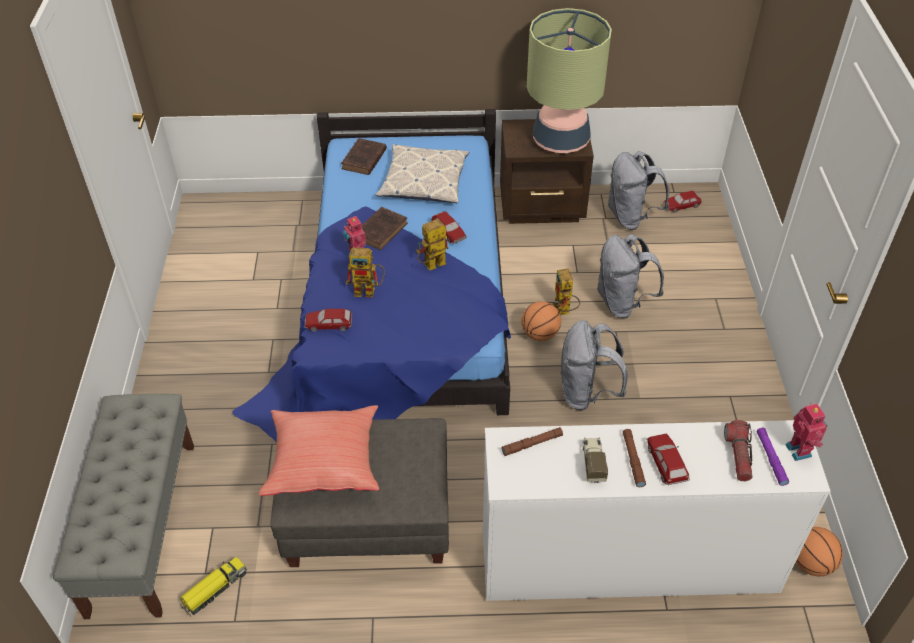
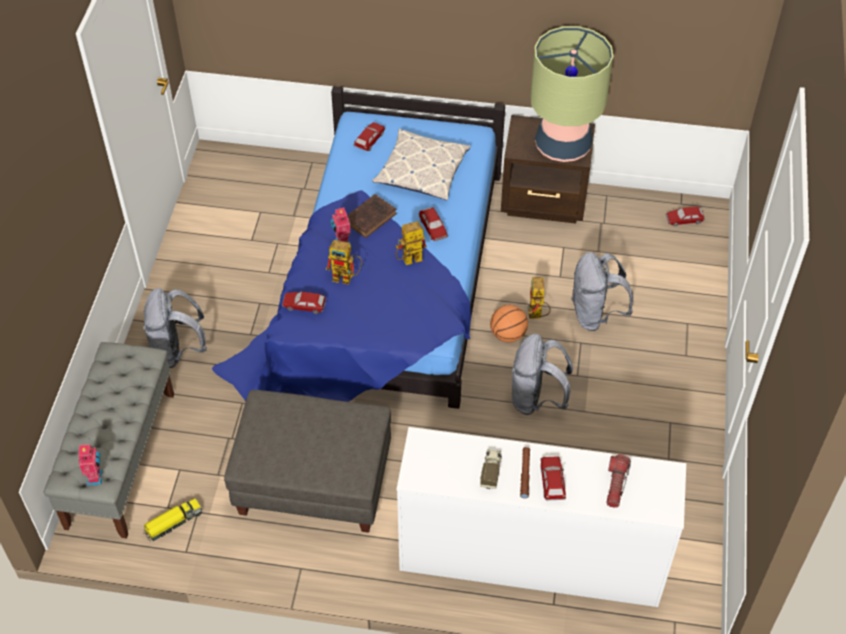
camera: 10 degrees right, 5 degrees up
(324, 462) = (277, 431): red pillow -> none
(363, 160) = (369, 140): brown book -> toy car
(532, 444) = (444, 447): brown flashlight -> none
(631, 217) = (629, 225): grey backpack -> grey backpack (178, 351)
(771, 458) = (642, 492): purple flashlight -> none
(800, 450) = (670, 488): toy robot -> toy robot (96, 477)
(810, 563) = (694, 586): basketball -> none

